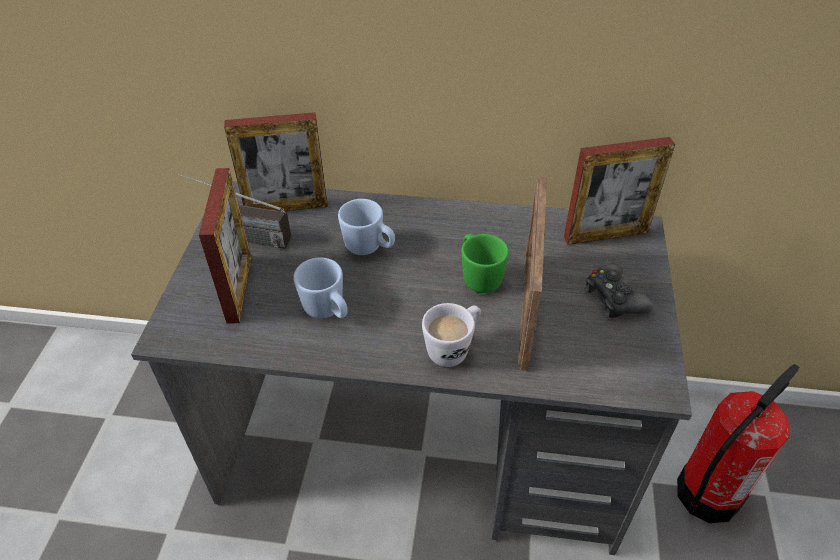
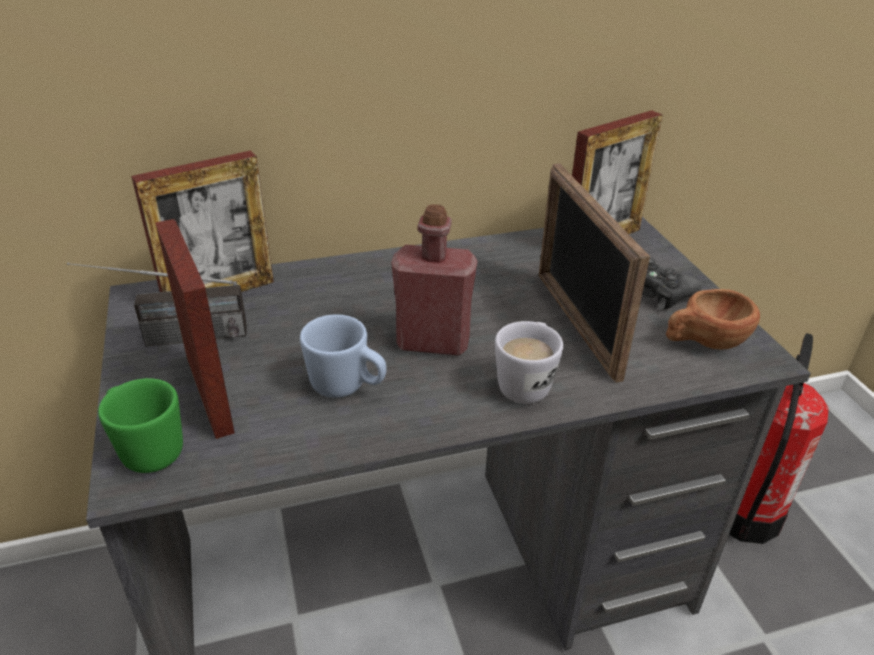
camera: 25 degrees left, 10 degrees down
(369, 248) = (355, 310): blue mug -> none
(408, 292) = (433, 342): none -> red bottle
(478, 277) = (502, 307): green mug -> green mug (146, 449)
(620, 358) = (704, 342): none -> brown cup

